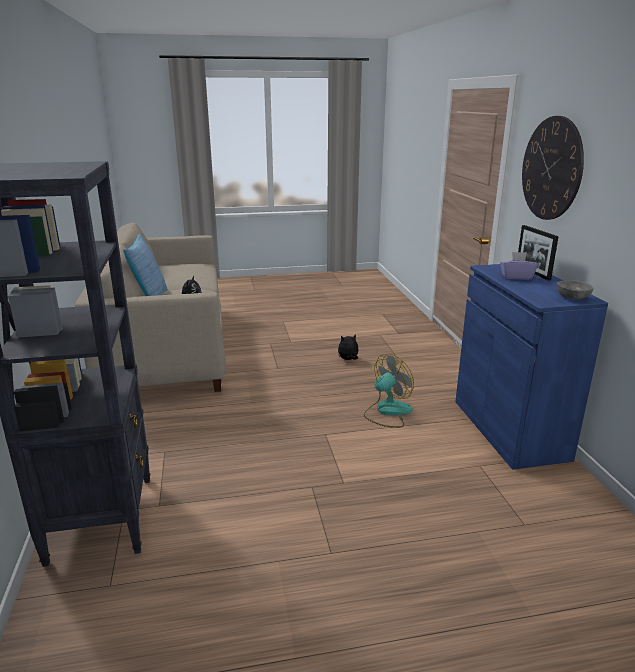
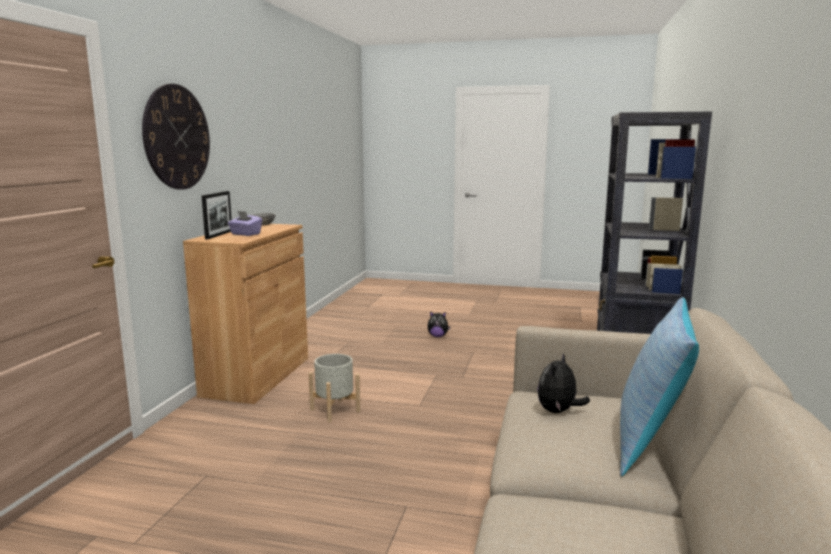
camera: 155 degrees left, 10 degrees down
(348, 360) = (279, 493): plush toy -> plush toy (438, 336)
(387, 412) = (335, 410): fan -> grey planter
(509, 429) = (257, 376): blue cabinet -> brown cabinet

